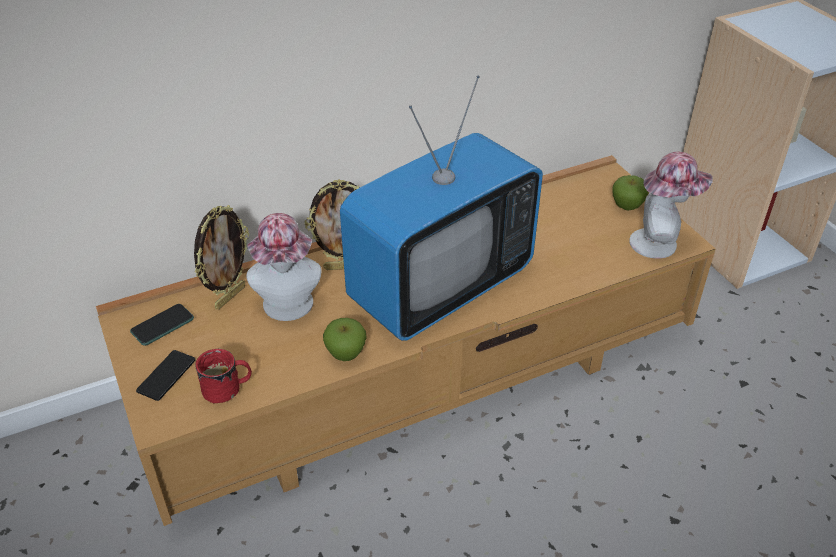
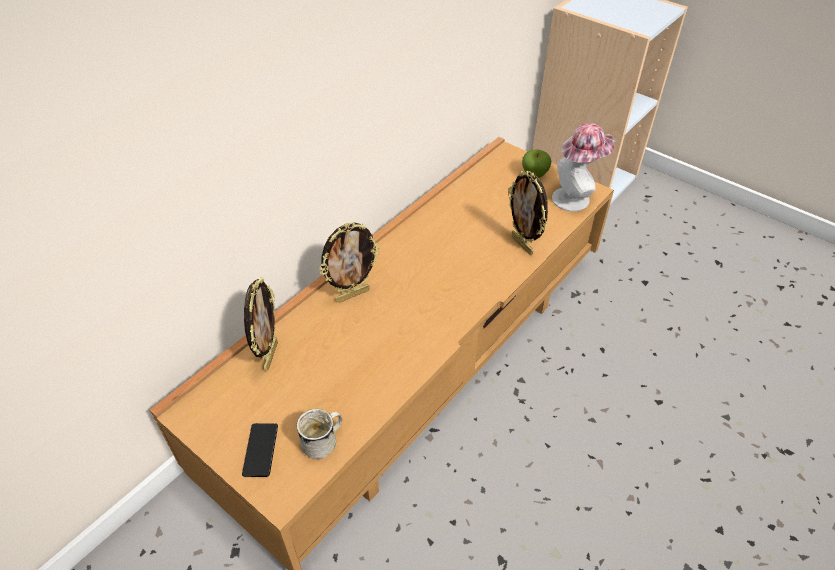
camera: 25 degrees left, 5 degrees up
(162, 325) = (225, 404): phone -> none
(228, 389) = (324, 441): red mug -> white mug
(289, 308) = (329, 348): hat -> none
(346, 354) = (403, 371): apple -> none
(440, 287) = (440, 286): television -> none
(561, 273) = (522, 244): none -> picture frame

